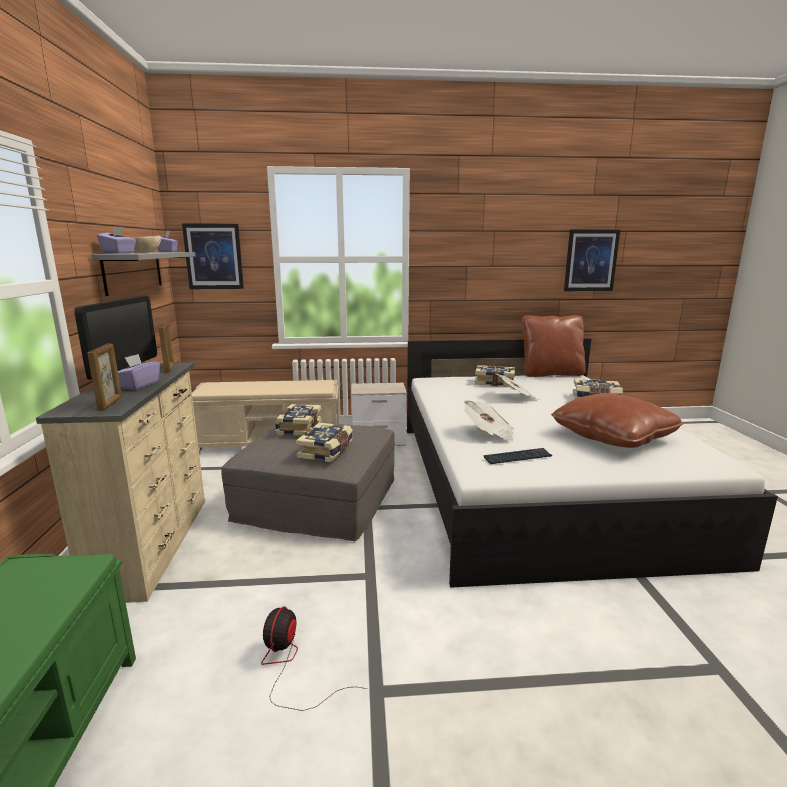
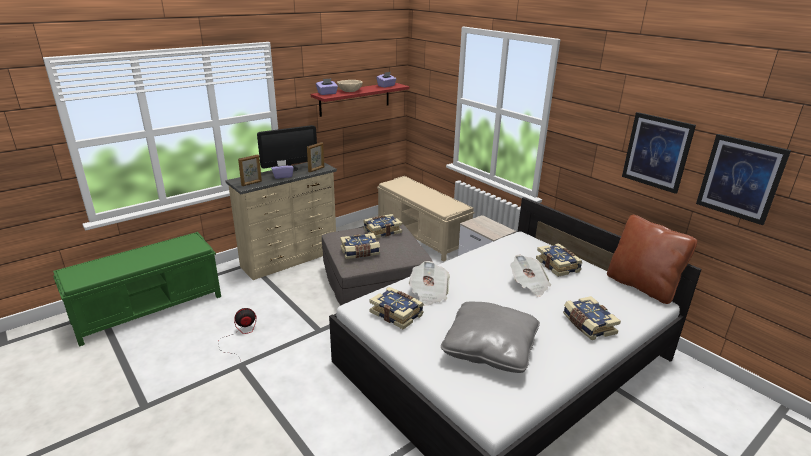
camera: 55 degrees right, 10 degrees up
(133, 271) = (355, 99): grey shelf -> red shelf
(214, 256) = (427, 89): picture -> picture (657, 152)
(517, 457) = (397, 314): keyboard -> book
(612, 437) = (489, 348): brown pillow -> grey pillow

